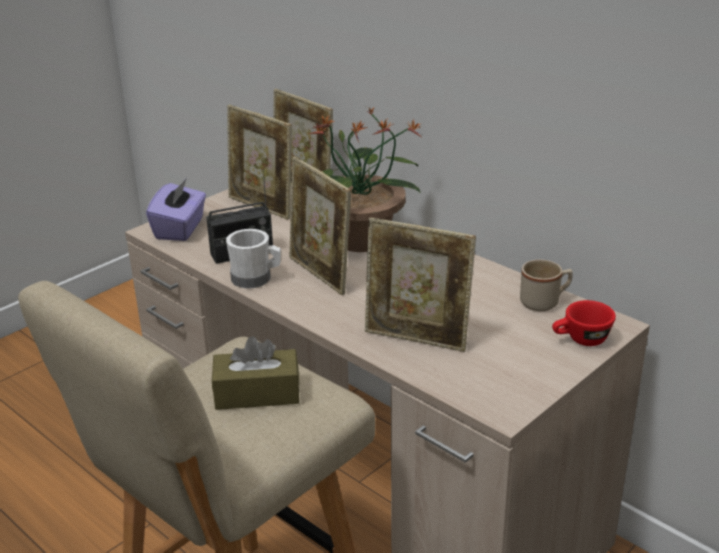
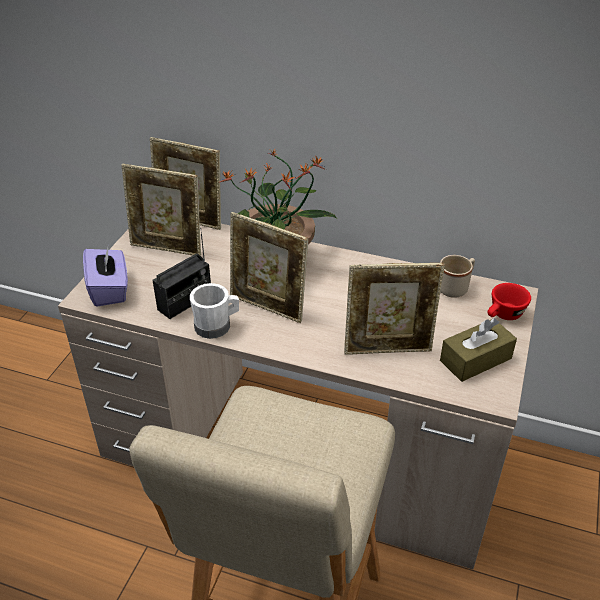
camera: 25 degrees left, 10 degrees up
(257, 393) = (302, 443): brown tissue box -> brown tissue box (475, 359)

